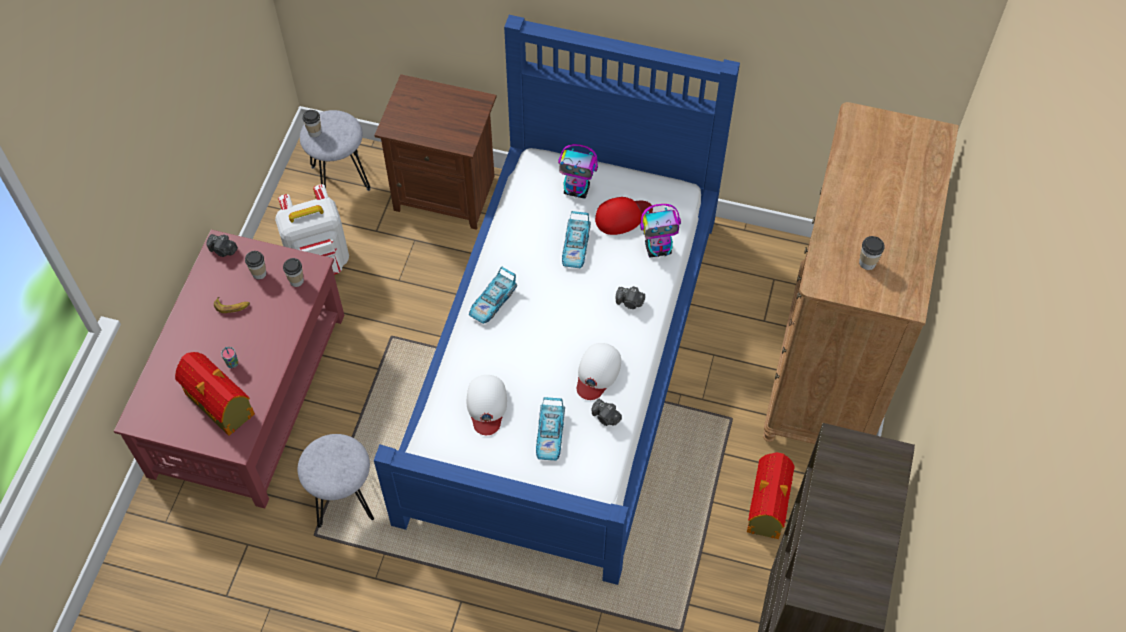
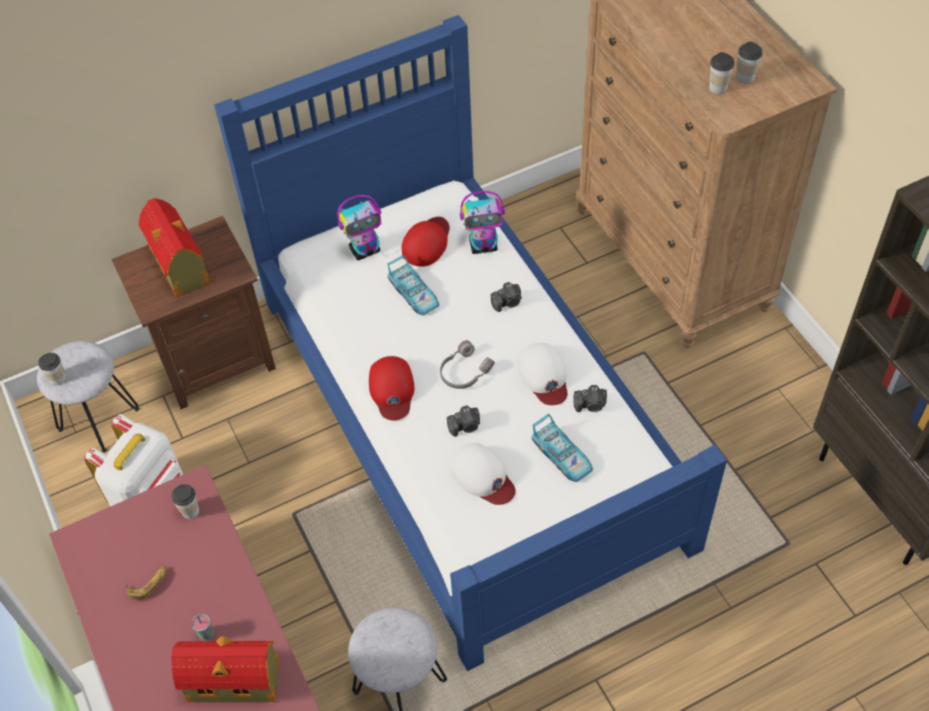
camera: 40 degrees left, 5 degrees down
(223, 250) = (83, 542): camera -> camera (465, 426)
(259, 273) = (144, 533): cup -> cup (718, 88)
(492, 302) = (392, 390): toy car -> red cap
(550, 326) = (464, 371): none -> grey headphones
(658, 249) = (484, 246): toy robot -> toy robot turned 45 degrees clockwise
(767, 508) = (743, 396): toy house -> toy house (180, 267)

